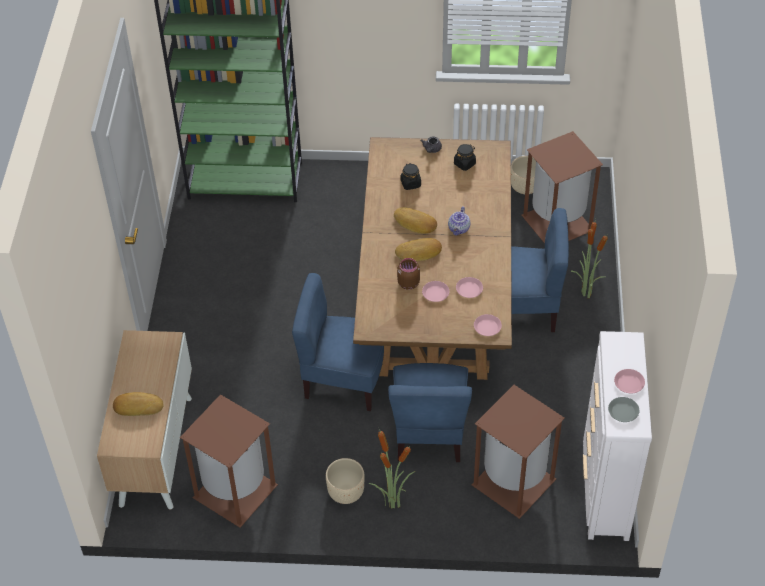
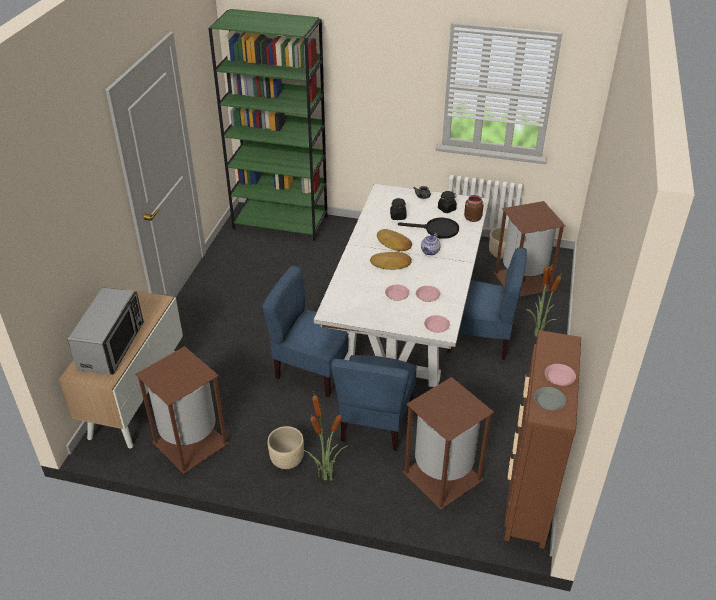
camera: 10 degrees right, 10 degrees down
(138, 406) = (112, 346): bread -> microwave
(408, 283) = (375, 284): brown jar -> brown jar (472, 218)
(435, 307) = (406, 327): brown dining table -> white dining table
(459, 196) = (436, 230): none -> black frying pan
(605, 489) = (528, 497): white dresser -> brown dresser

